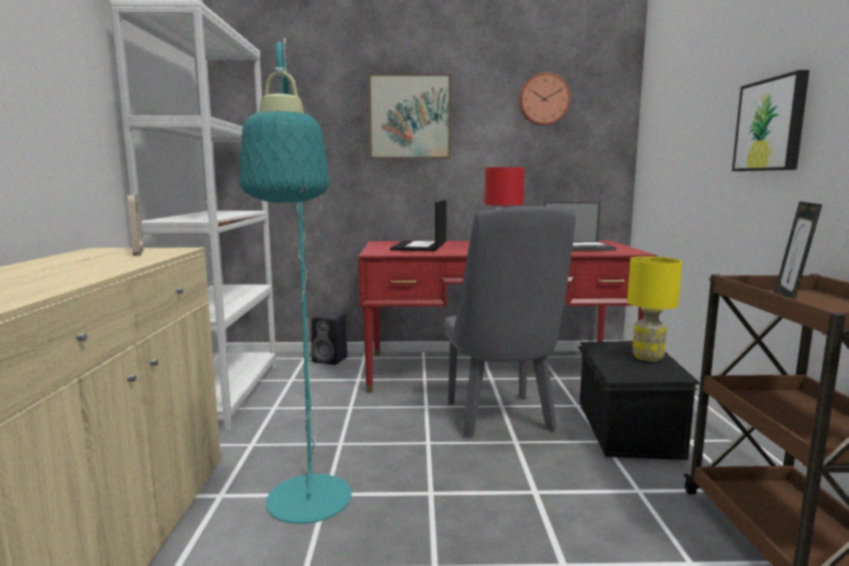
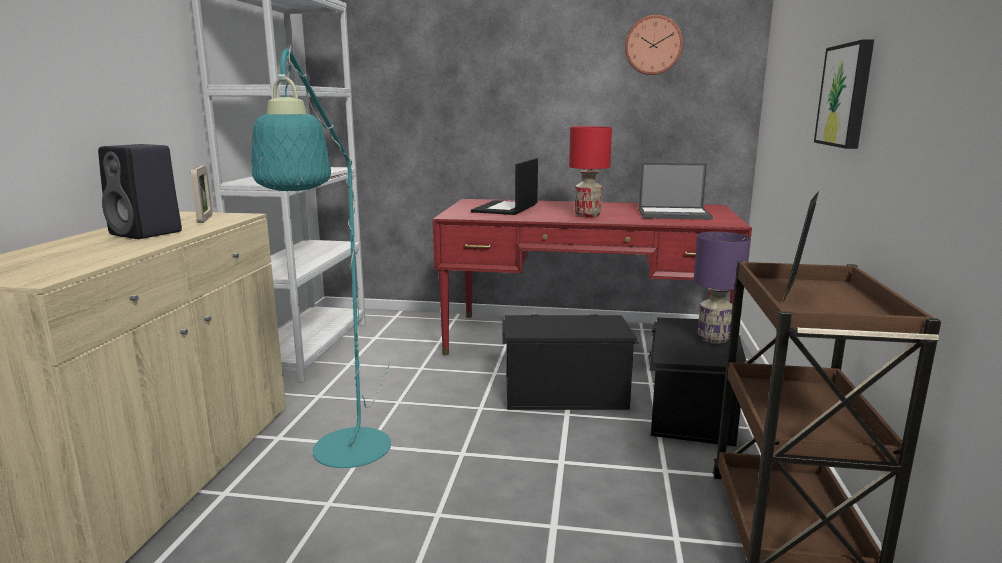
camera: 10 degrees right, 5 degrees up
(331, 360) = (421, 319): black speaker -> black speaker (148, 233)
(409, 117) = (505, 67): picture -> none
(501, 420) = (563, 392): grey chair -> black storage box
(647, 358) = (713, 339): yellow table lamp -> purple table lamp

